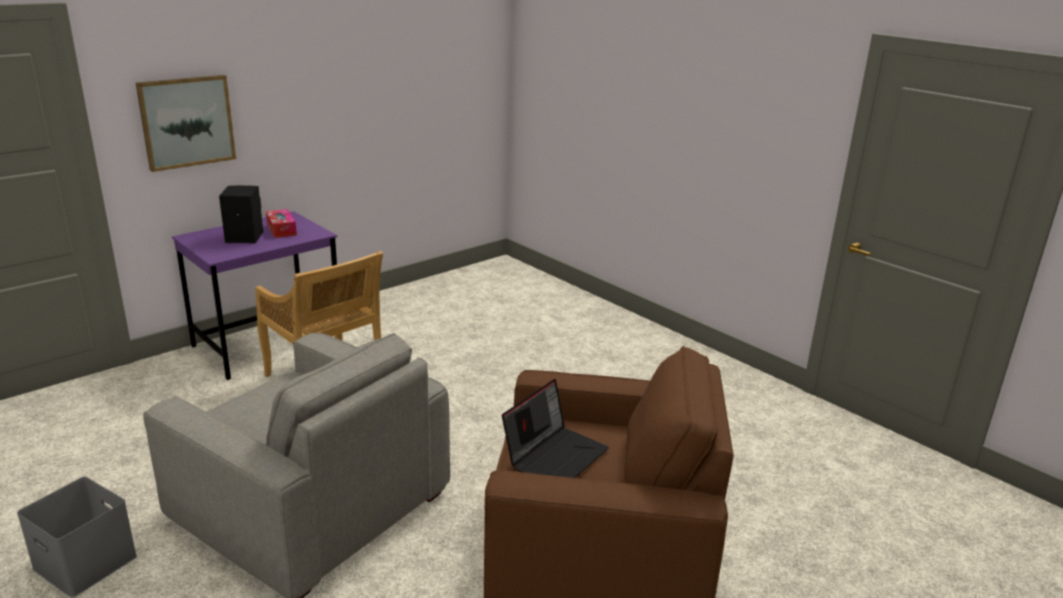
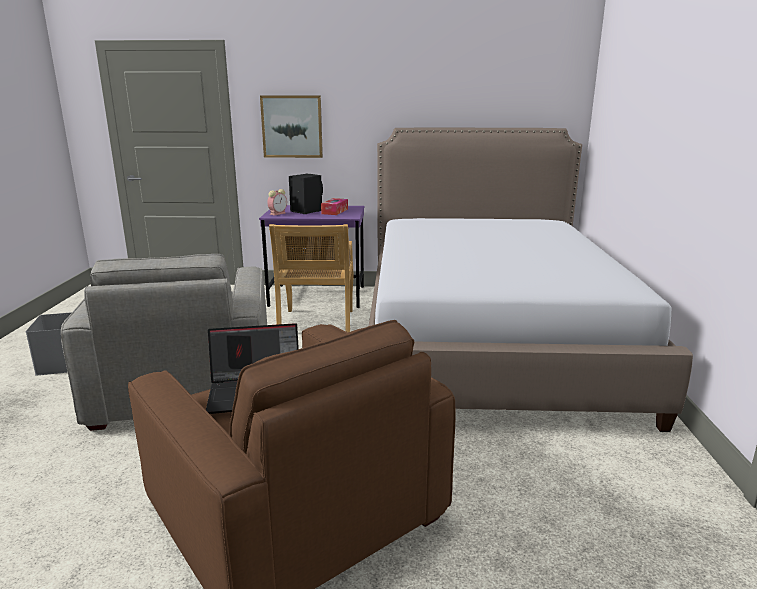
camera: 45 degrees right, 5 degrees down
(217, 250) = (278, 213): none -> alarm clock
(517, 335) = (487, 341): none -> bed

